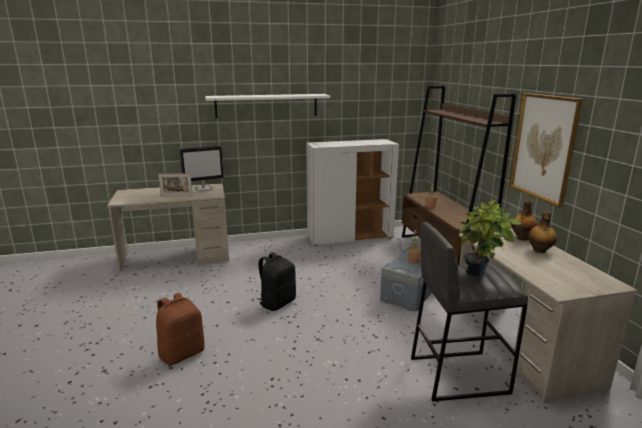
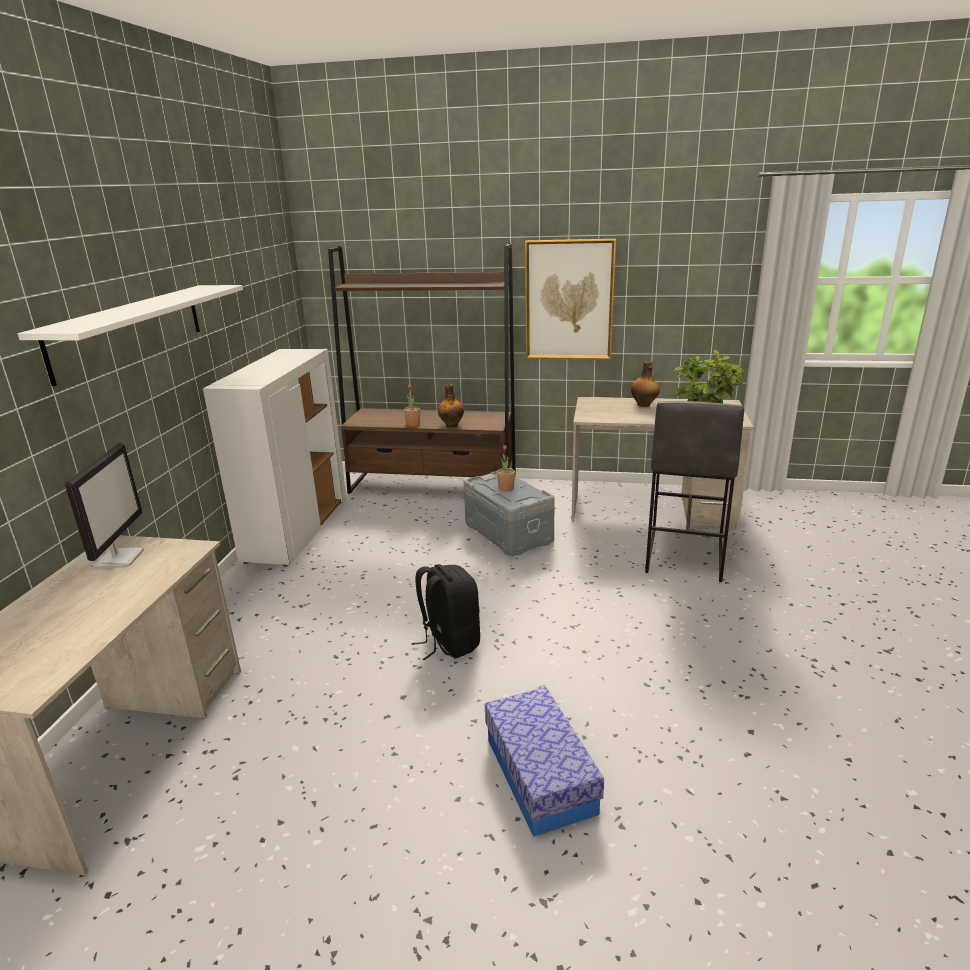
camera: 65 degrees left, 5 degrees up
(176, 195) = (116, 596): picture frame -> none
(182, 353) = (540, 775): brown backpack -> storage box
(522, 238) = (608, 402): bottle -> bottle (451, 425)

